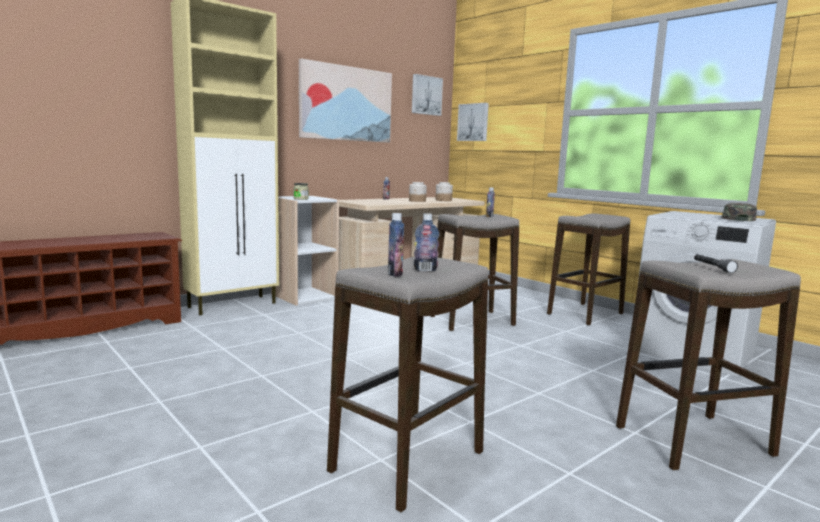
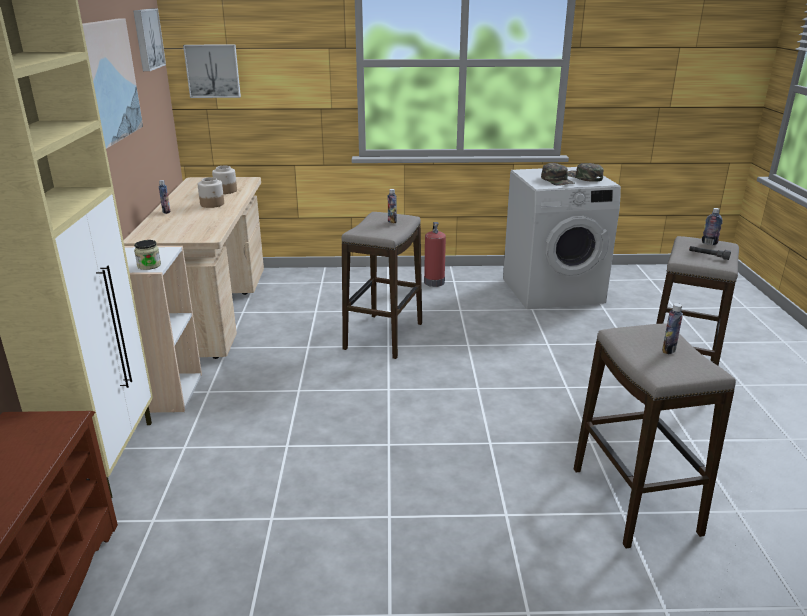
camera: 50 degrees left, 15 degrees up
(395, 274) = (697, 369): bottle -> bottle (709, 243)
(585, 314) = (434, 282): stool -> fire extinguisher
(694, 216) = (557, 180): none -> green cap

